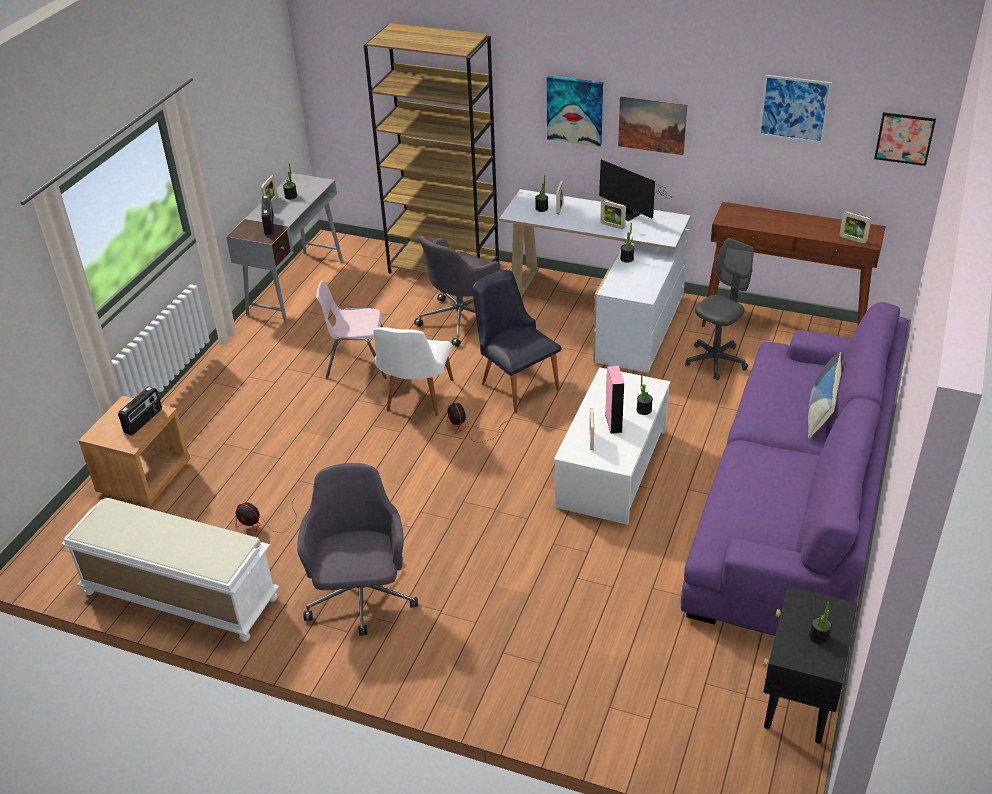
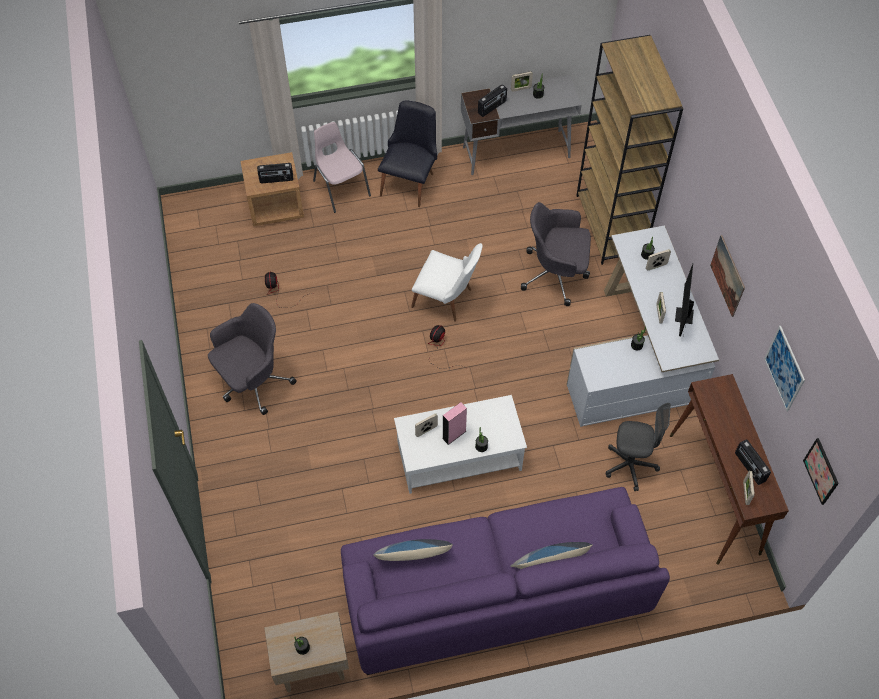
camera: 55 degrees right, 20 degrees up
(178, 596) = (199, 290): white bench -> none
(358, 363) = (461, 243): pink chair -> pink chair (341, 188)
(416, 400) = (447, 300): white chair -> white chair turned 135 degrees counterclockwise
(515, 383) = (508, 348): black chair -> black chair (410, 180)
(575, 110) = (702, 212): picture -> none
(748, 505) = (413, 557): none -> pillow
(798, 704) = (312, 666): black side table -> beige side table
(827, 228) = (749, 467): none -> radio

